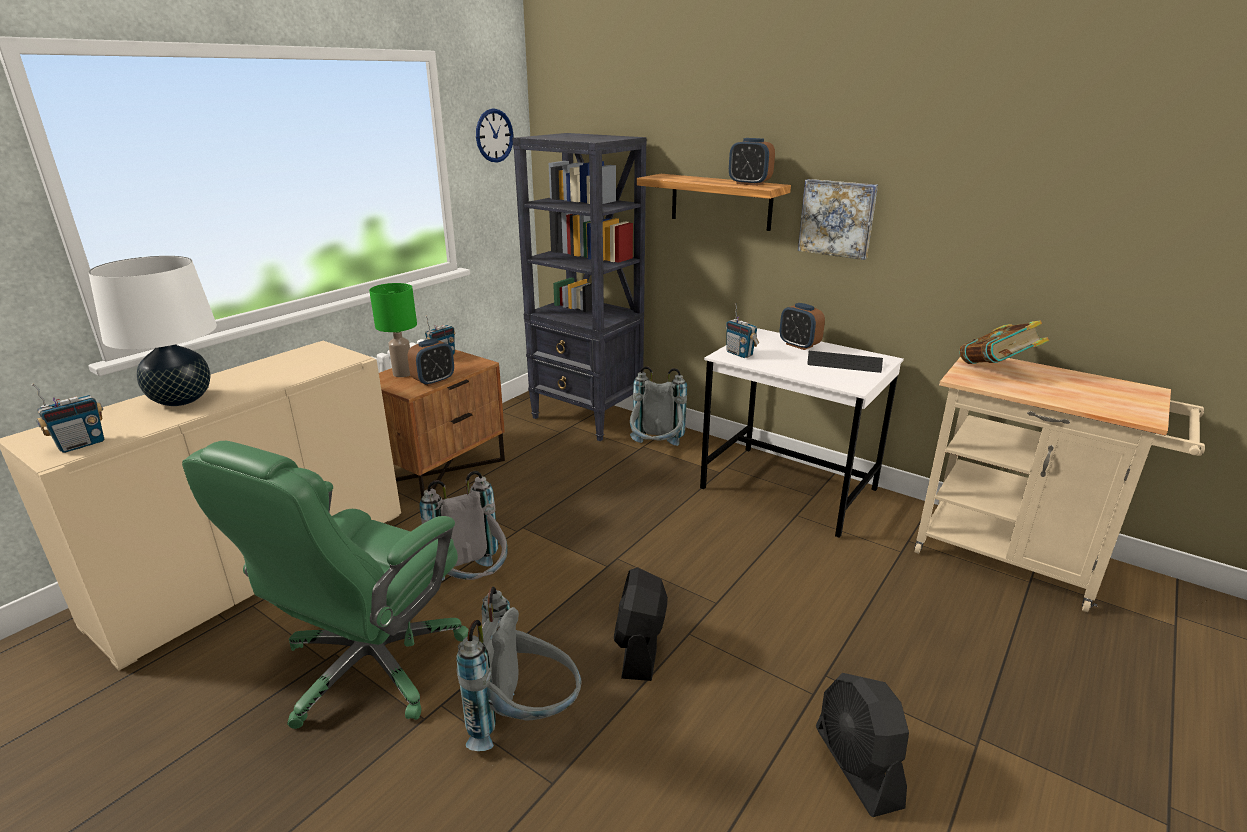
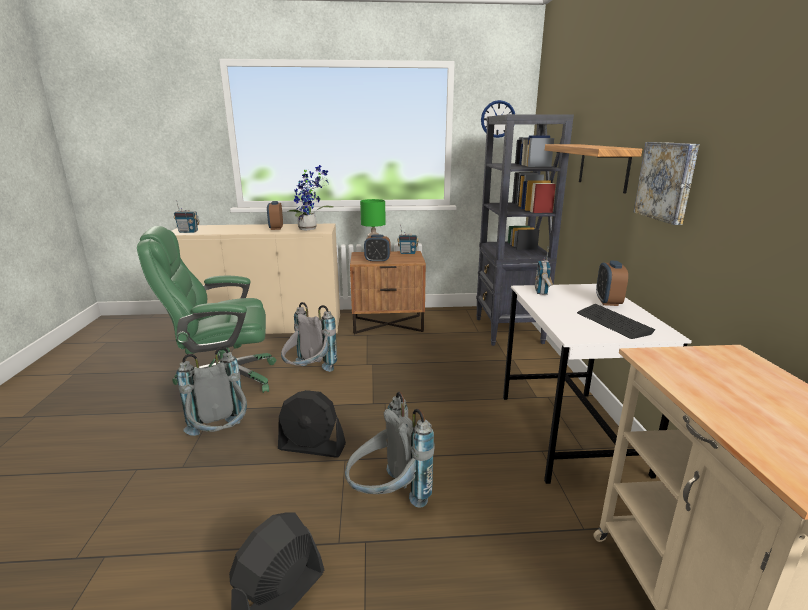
camera: 50 degrees right, 5 degrees down
(181, 400) = (242, 228): white table lamp -> none
(317, 362) = (310, 229): none -> potted plant
(639, 648) = (312, 447): black fan -> black fan turned 135 degrees counterclockwise
(656, 451) = (516, 365): grey backpack -> grey backpack (388, 498)
(749, 184) = (606, 147): alarm clock -> alarm clock (276, 228)
(996, 370) = (720, 366): book -> none

